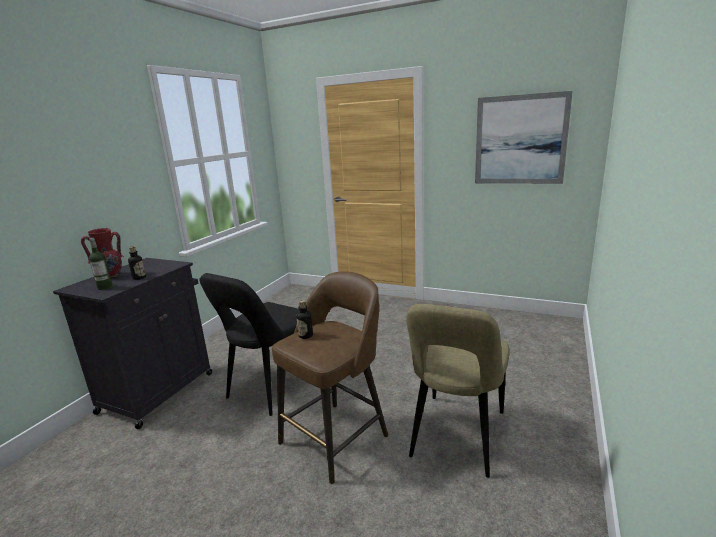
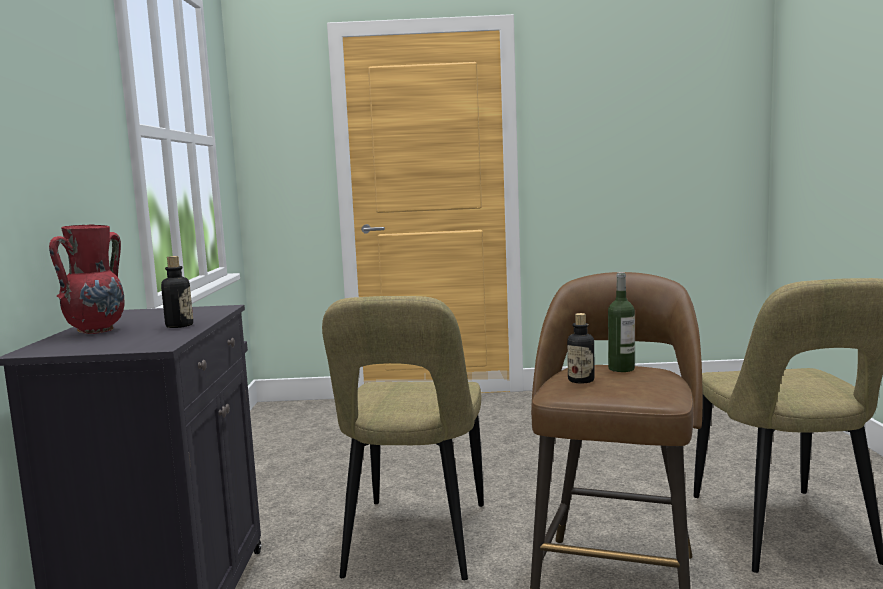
camera: 25 degrees left, 10 degrees down
(105, 287) = (130, 341): bottle -> bottle (621, 369)
(272, 388) = (414, 544): black chair -> beige chair
(520, 140) = (661, 125): picture -> none

